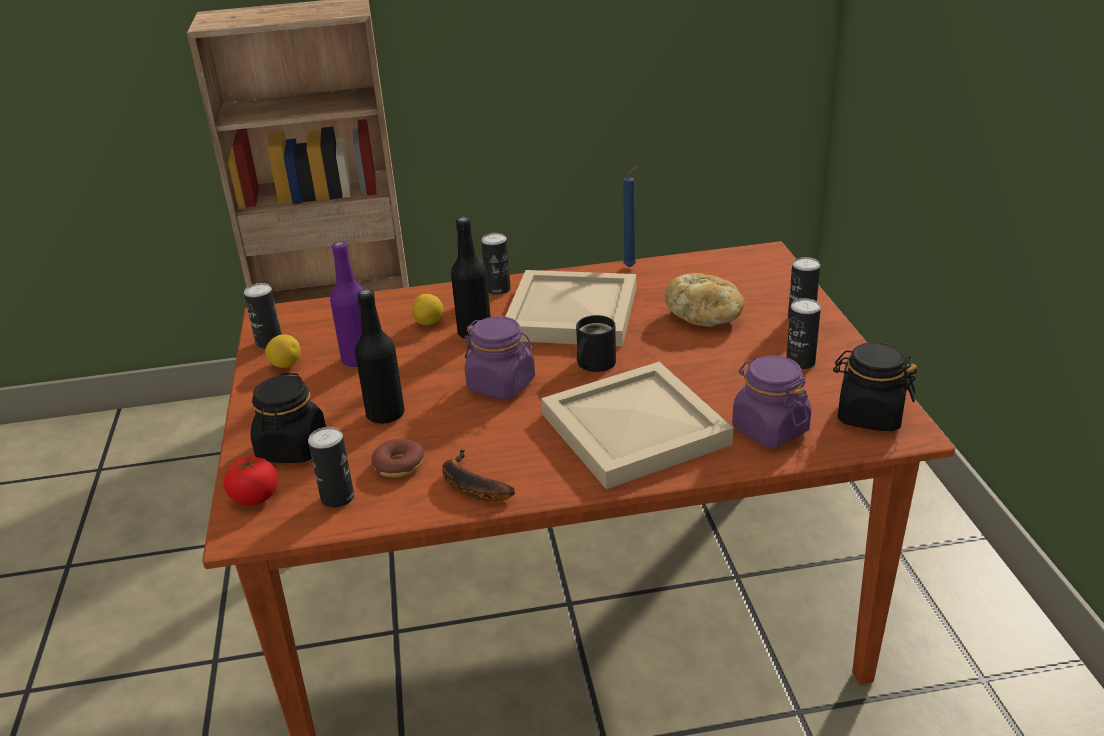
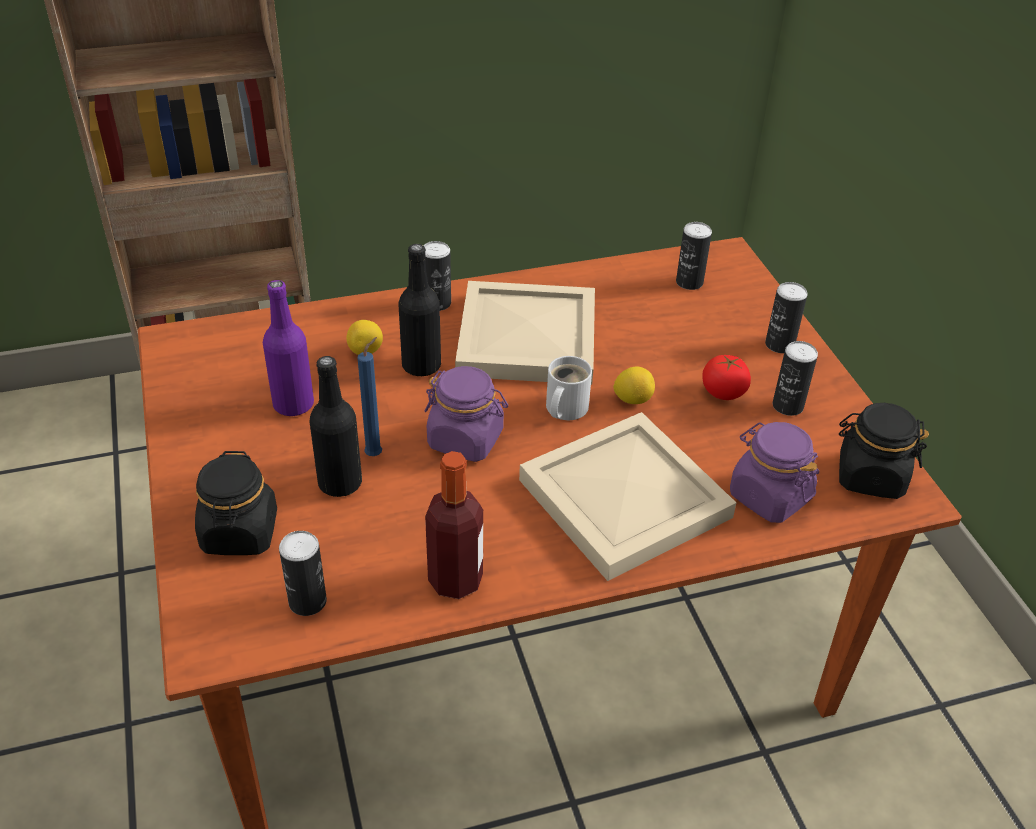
camera: 10 degrees left, 10 degrees up
(255, 497) = (210, 603): tomato -> tomato (723, 392)
(269, 342) = (180, 380): can -> can (689, 282)
(286, 365) = (207, 413): lemon -> lemon (632, 399)
(398, 465) = (369, 554): donut -> none
(469, 485) = (455, 580): banana -> bottle
(593, 363) = (563, 408): black mug -> white mug
(631, 266) = (583, 271): blue candle -> blue candle (376, 454)
(705, 316) = (676, 343): bread -> none

